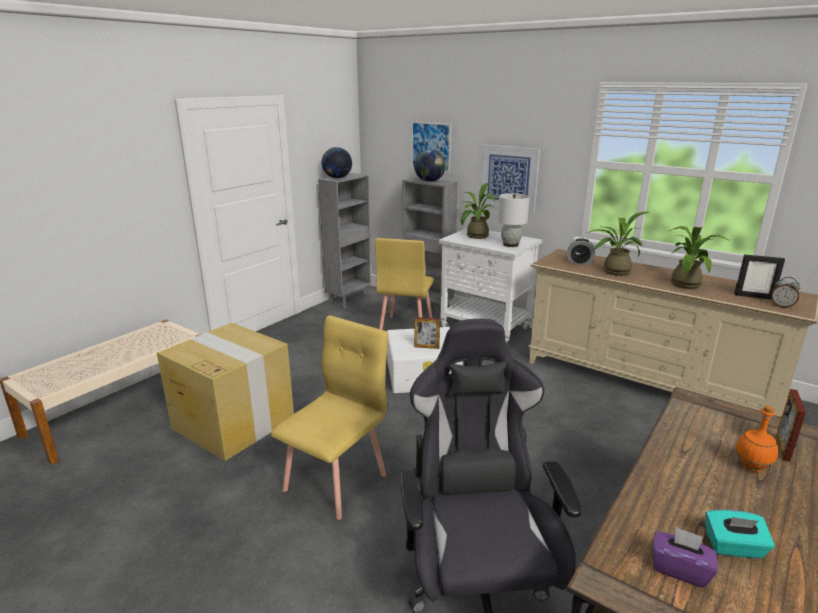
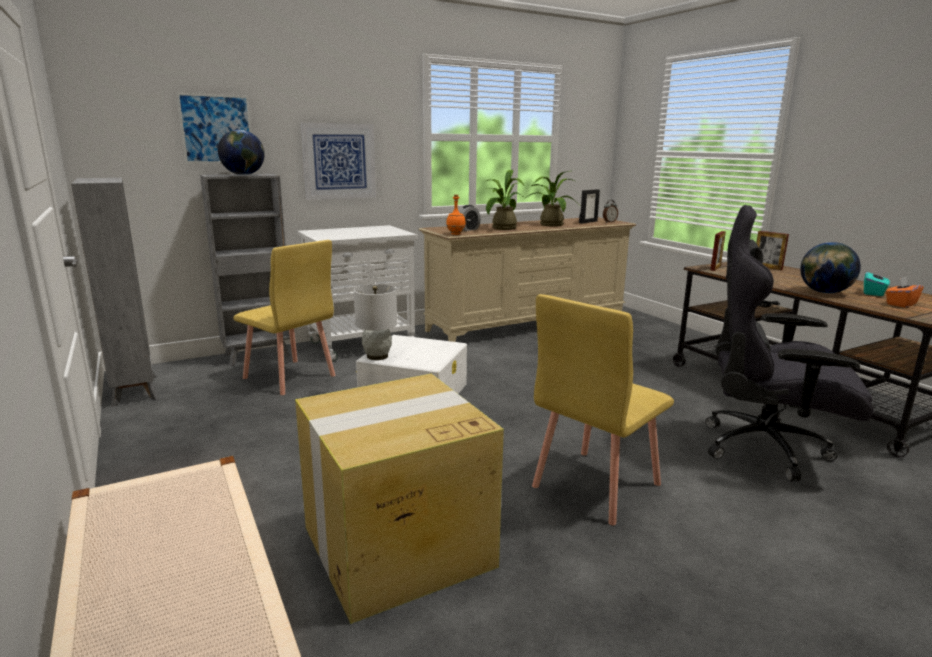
camera: 65 degrees left, 5 degrees down
(336, 482) = (595, 485): yellow chair -> yellow chair turned 105 degrees counterclockwise
(337, 178) = (99, 181): globe -> globe (824, 292)
(426, 347) = (430, 351): picture frame -> picture frame (715, 268)
(475, 236) = (337, 233): potted plant -> none
(510, 245) = (388, 231): white table lamp -> white table lamp (377, 356)
(680, 569) = (900, 304): purple tissue box -> orange tissue box
(751, 467) = (789, 275): orange bottle -> orange bottle (455, 234)

